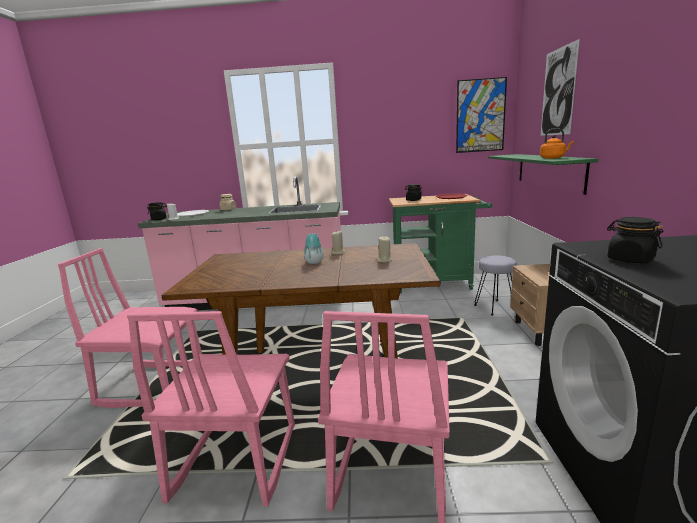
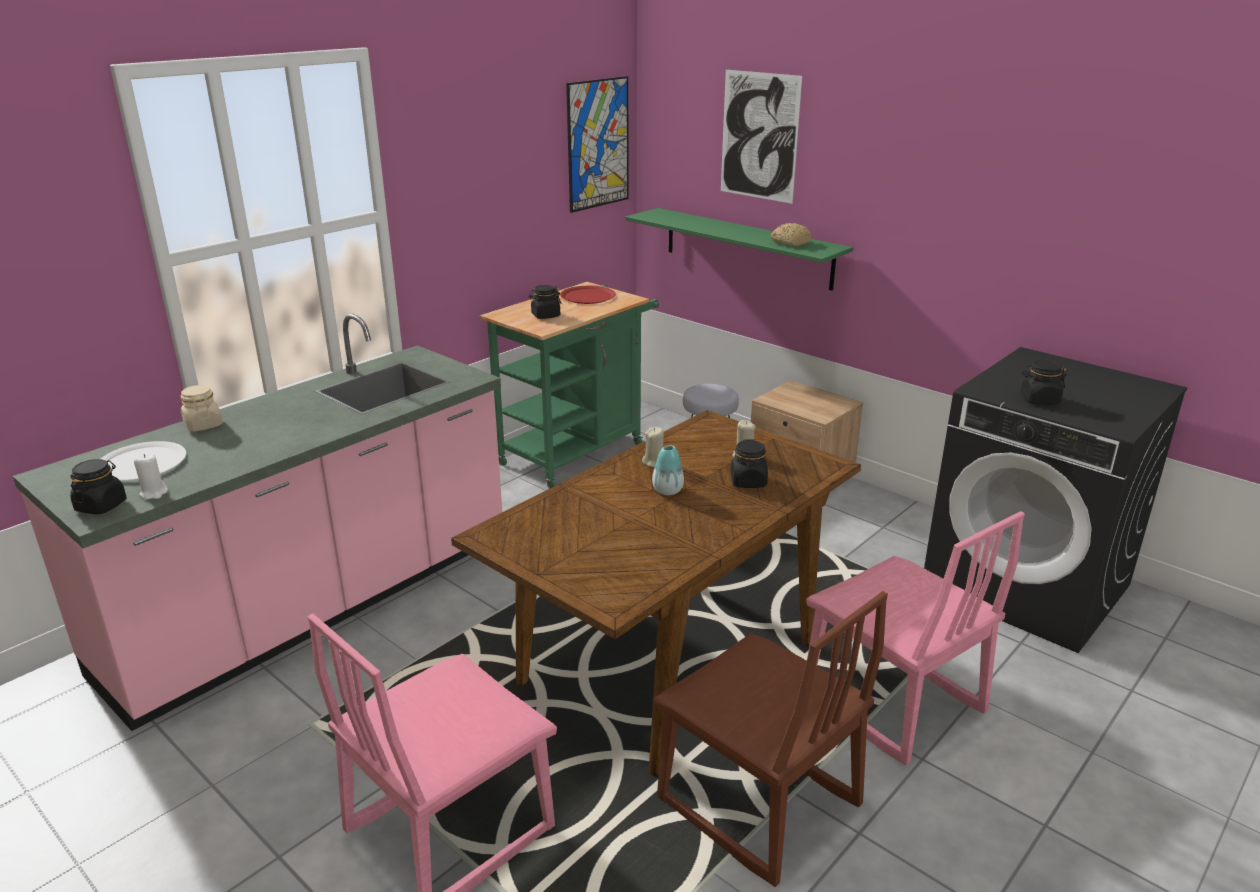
camera: 50 degrees left, 10 degrees up
(235, 461) = (757, 804): pink chair -> brown chair
(356, 269) = (748, 482): none -> black jar
(553, 158) = (790, 242): orange kettle -> bread

